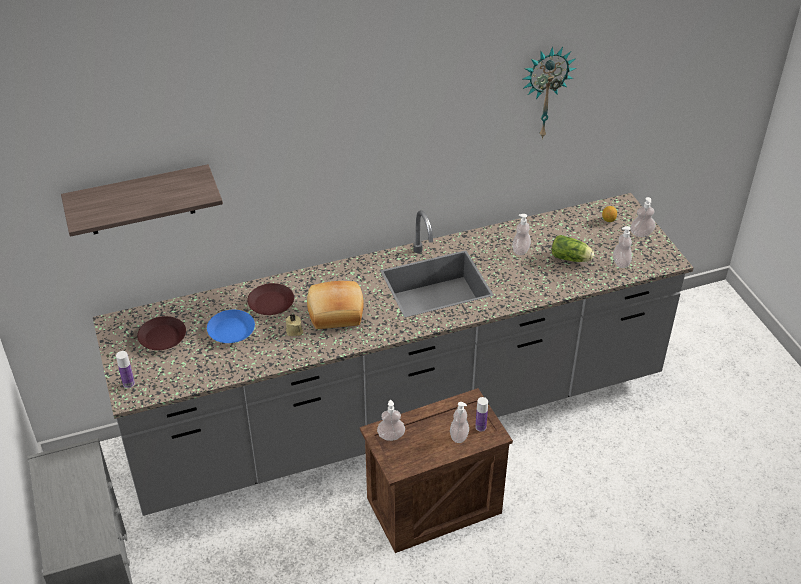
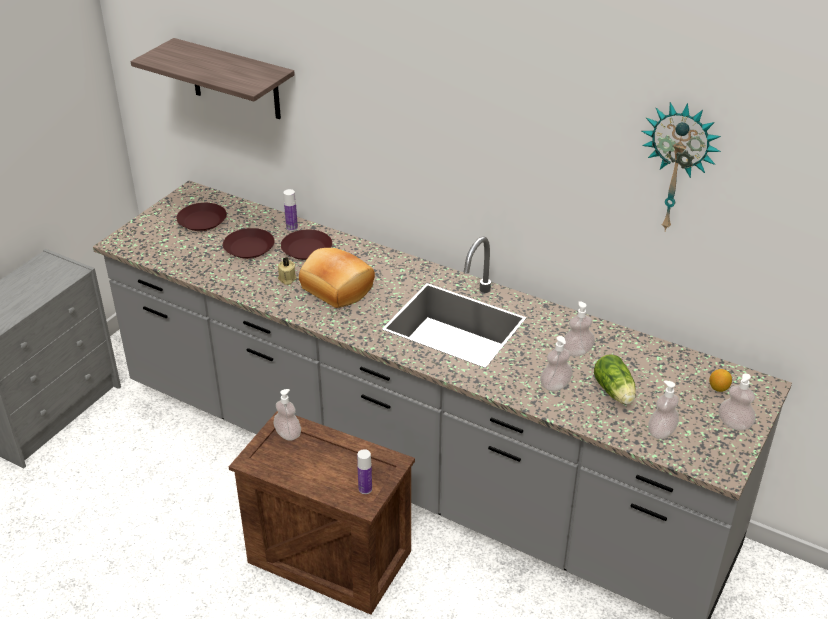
camera: 50 degrees right, 5 degrees down
(128, 383) = (133, 234): bottle -> bottle (292, 227)
(231, 330) = (249, 248): blue plate -> brown plate
(459, 436) = (335, 479): soap dispenser -> soap dispenser (555, 385)

